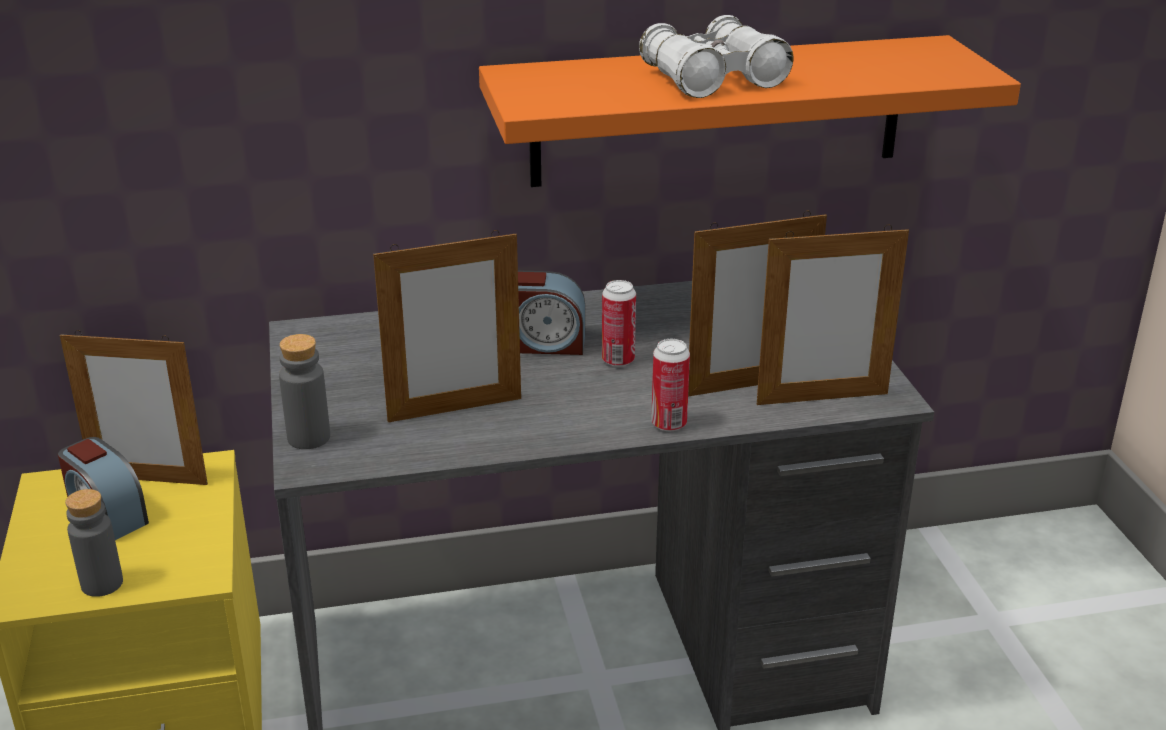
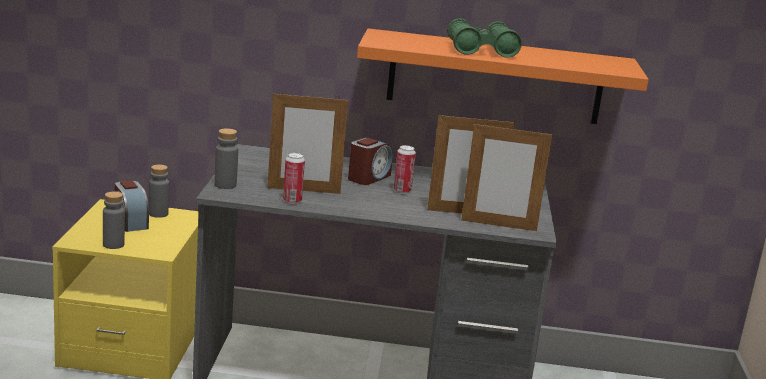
camera: 15 degrees right, 10 degrees down
(149, 480) = (158, 214): picture frame -> grey bottle
(543, 343) = (368, 177): alarm clock -> alarm clock turned 75 degrees counterclockwise
(669, 424) = (408, 217): can -> can (292, 201)
(713, 79) = (481, 50): white binoculars -> green binoculars

